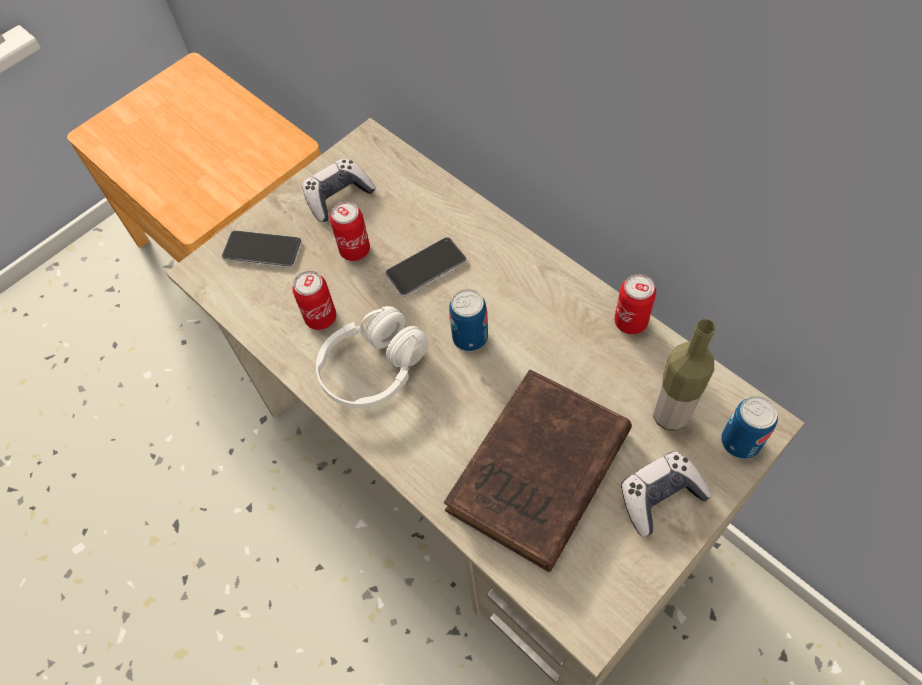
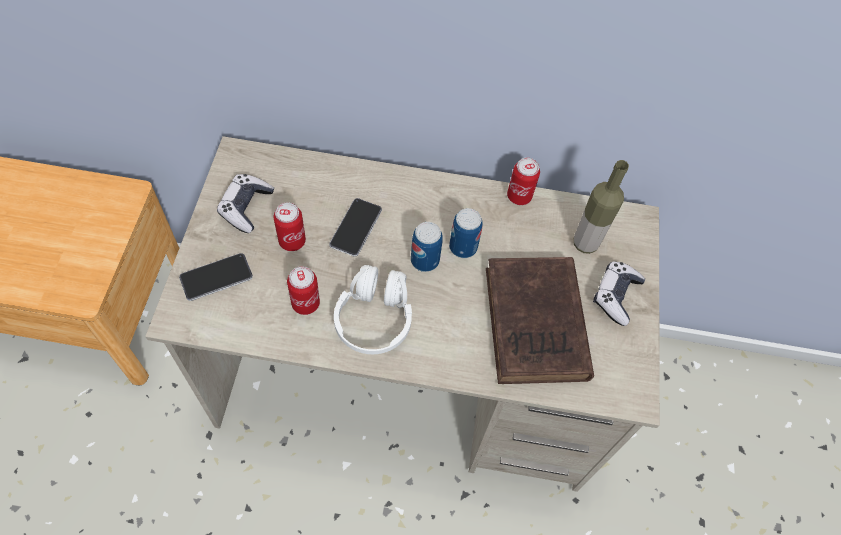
camera: 45 degrees left, 0 degrees up
(740, 442) = (634, 237): can -> can (463, 247)

